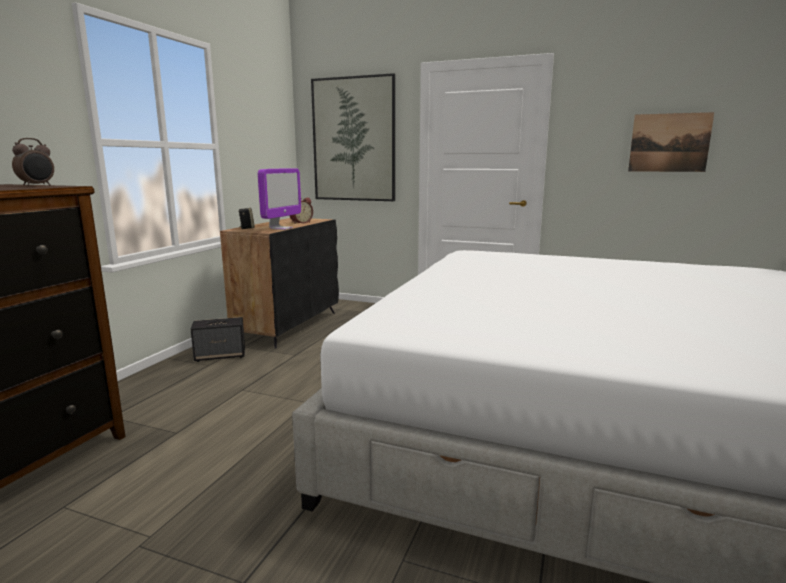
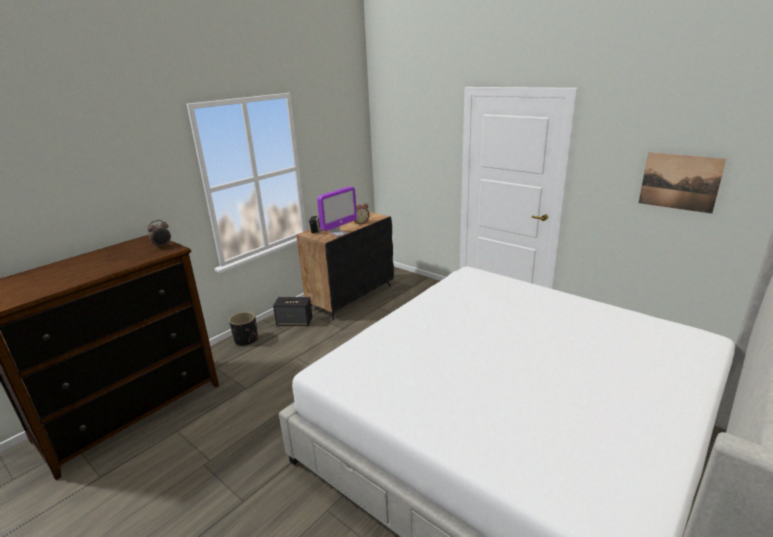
camera: 20 degrees right, 10 degrees up
(151, 381) = (246, 340): none -> black planter
(354, 140) = (413, 146): picture -> none

